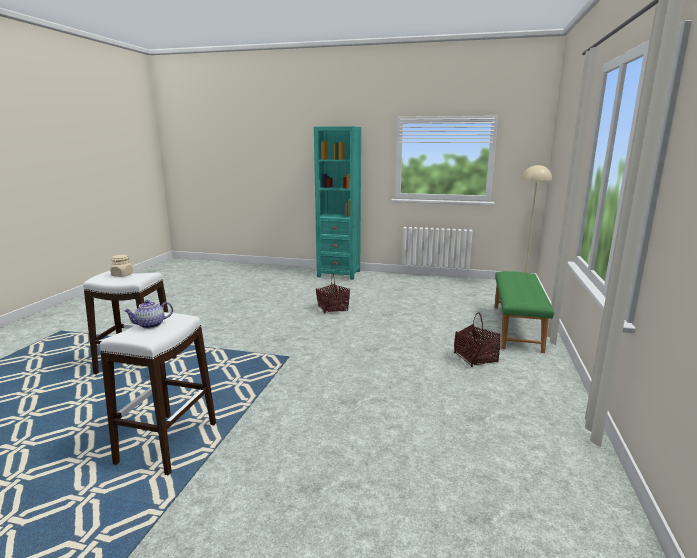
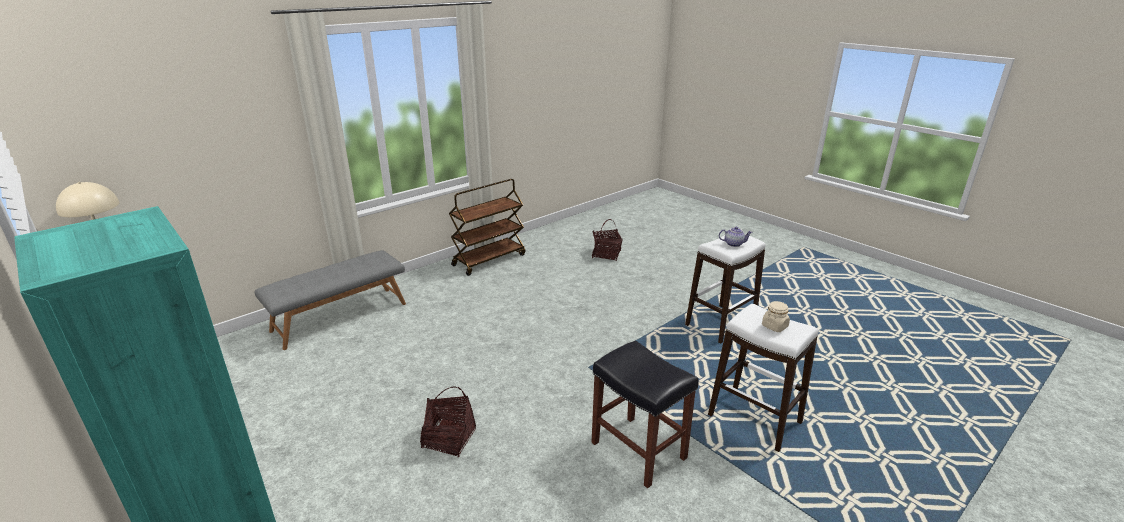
camera: 145 degrees left, 10 degrees up
(220, 331) = (640, 451): none -> black stool
(475, 358) = (443, 304): basket -> basket (606, 255)
(517, 327) = (340, 316): green bench -> grey bench
(550, 422) = (489, 260): none -> brown cart

